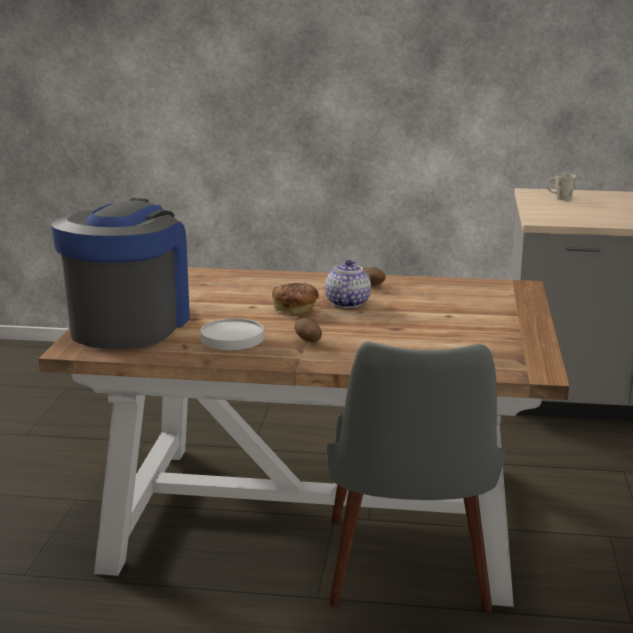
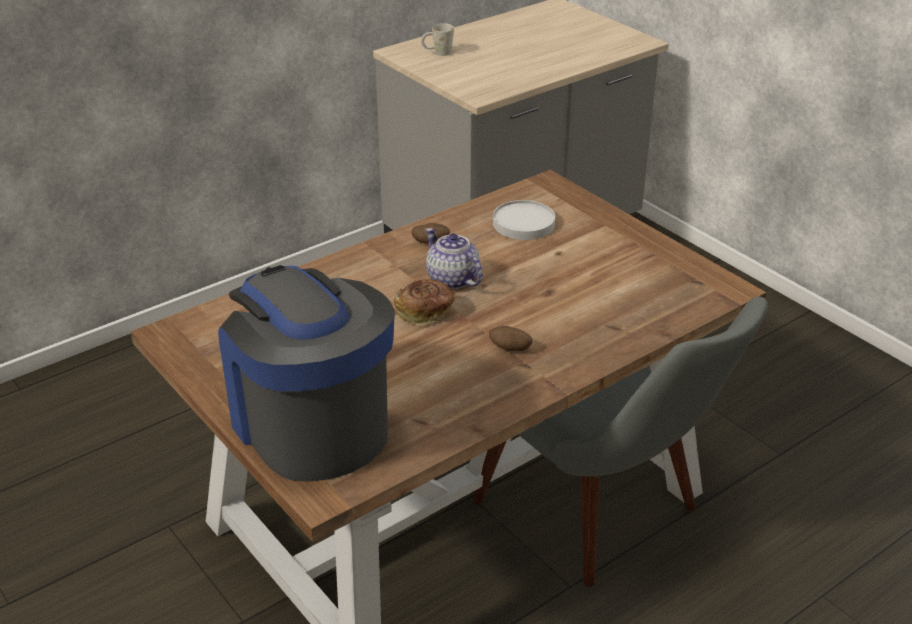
camera: 45 degrees left, 15 degrees up
(232, 338) = (442, 384): white plate -> white plate (523, 223)

